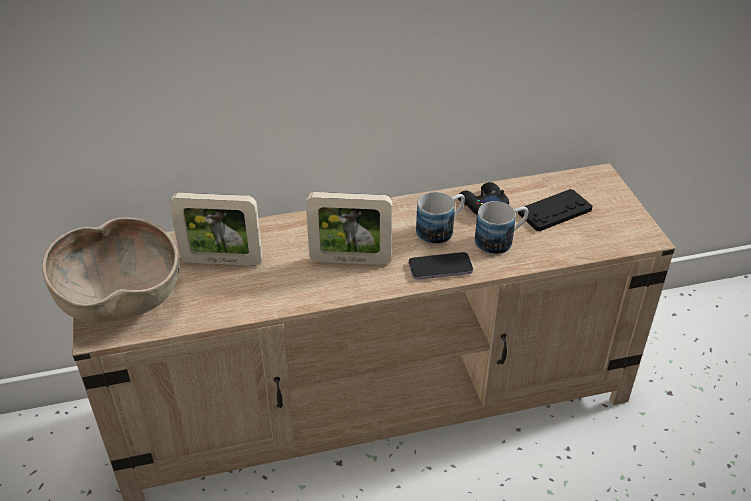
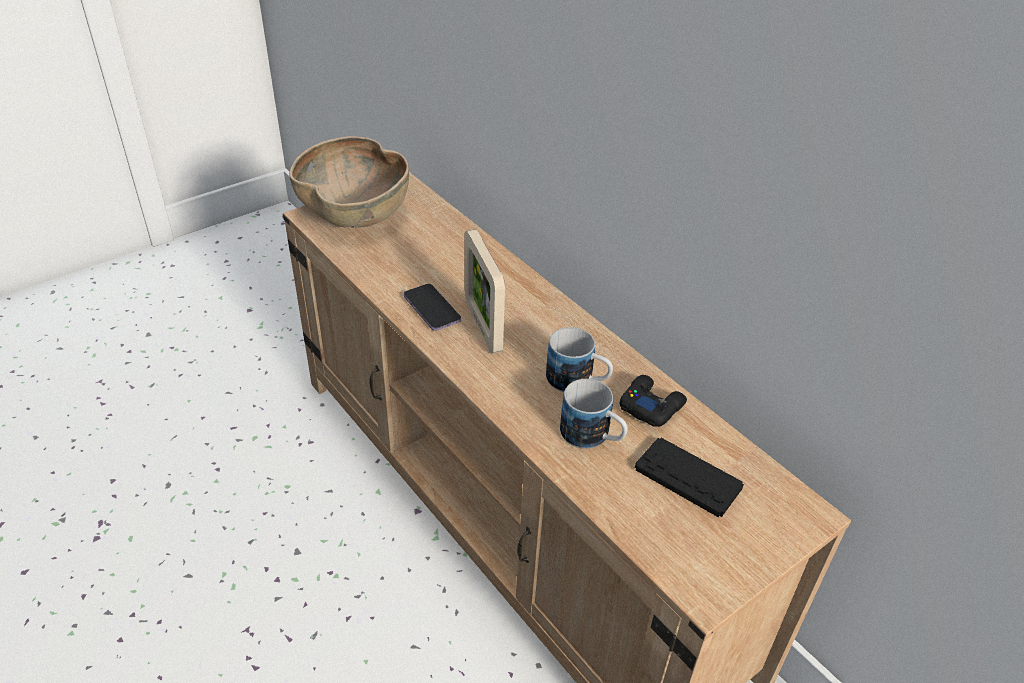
camera: 65 degrees right, 0 degrees up
(222, 261) = (433, 249): picture frame -> none
(440, 268) = (511, 397): phone -> phone (432, 309)

